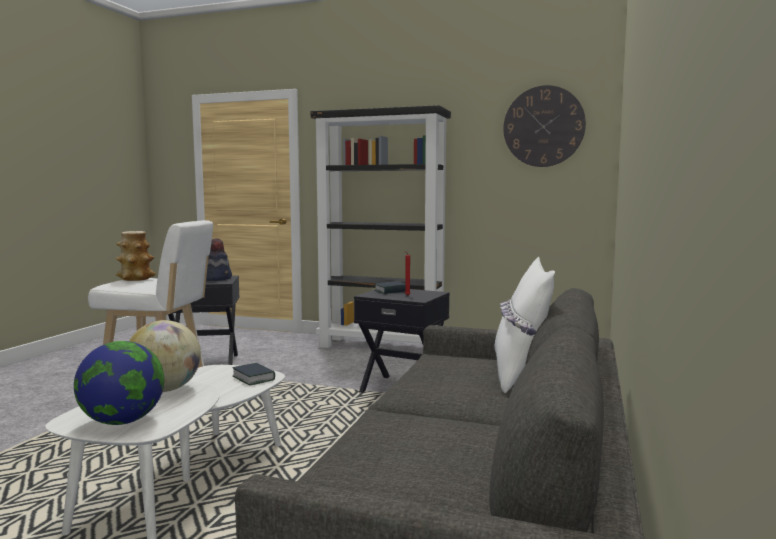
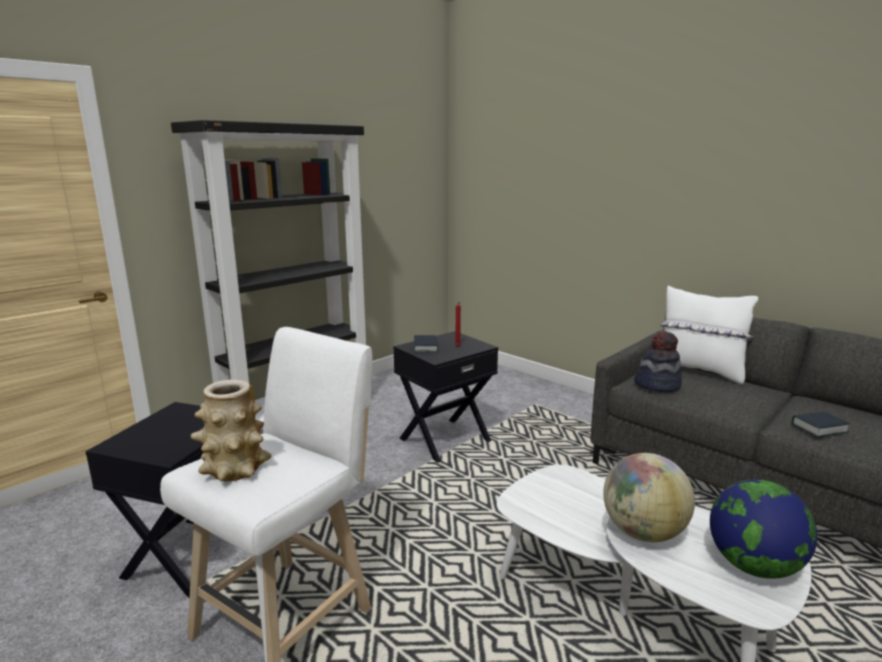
camera: 65 degrees left, 10 degrees up
(217, 278) = (184, 418): hat -> hat (657, 384)
(253, 378) = (569, 482): book -> book (819, 428)
(543, 126) = (401, 149): wall clock -> none

